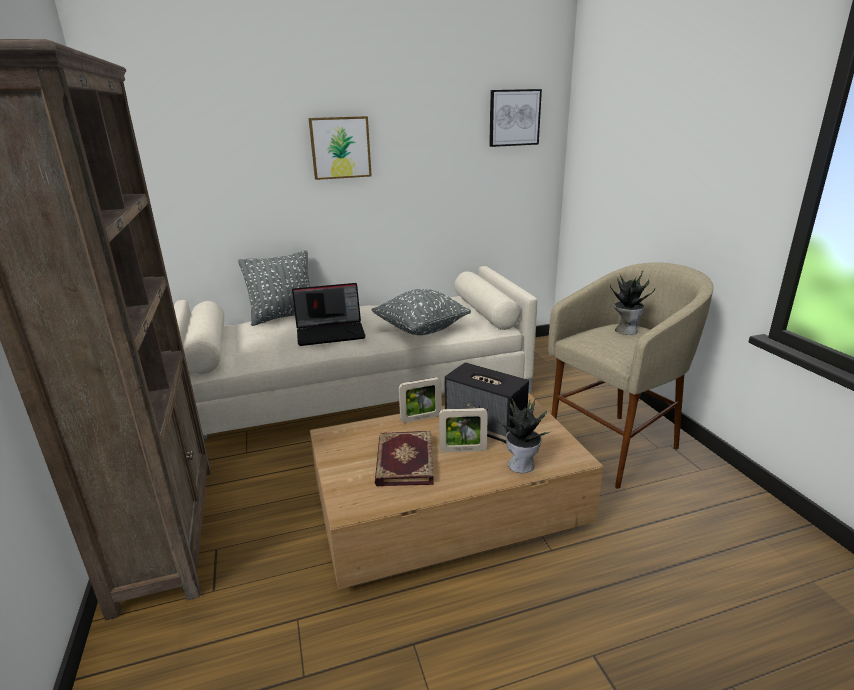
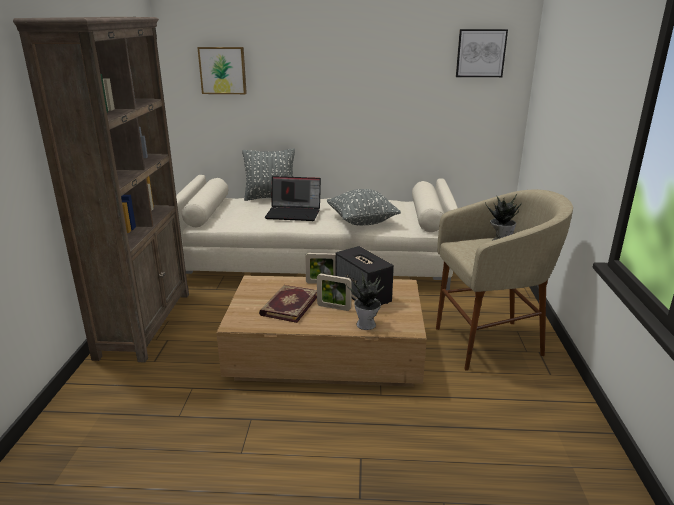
camera: 20 degrees right, 0 degrees up
(340, 147) = (327, 71): picture -> picture (223, 70)

